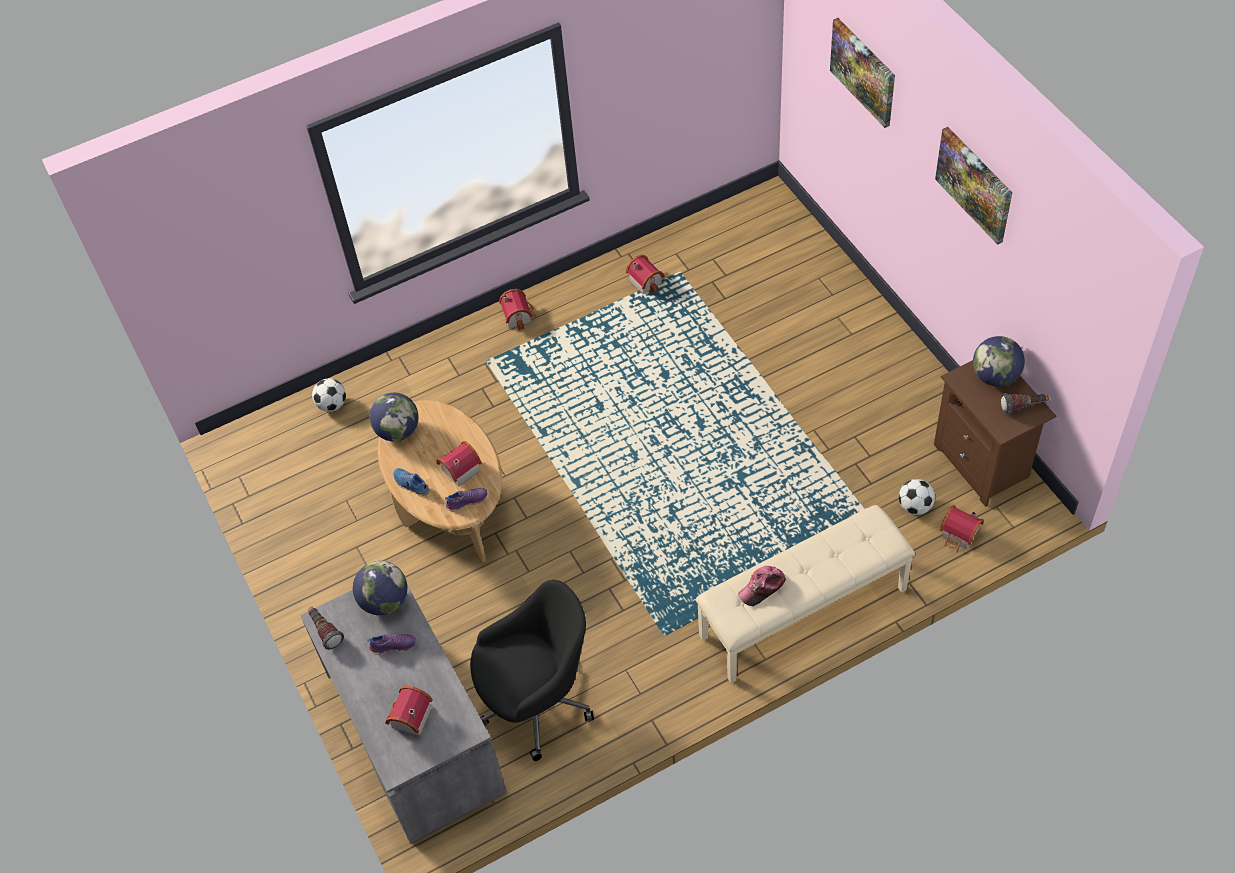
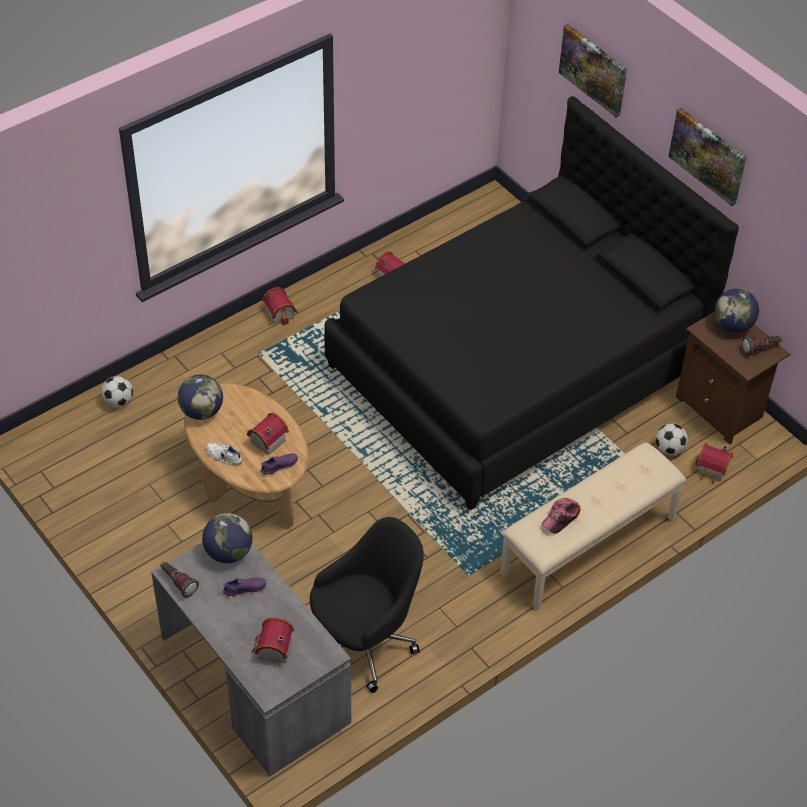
camera: 15 degrees left, 5 degrees down
(411, 485) = (224, 457): blue shoe -> white shoe
(762, 396) = (517, 366): none -> black bed

